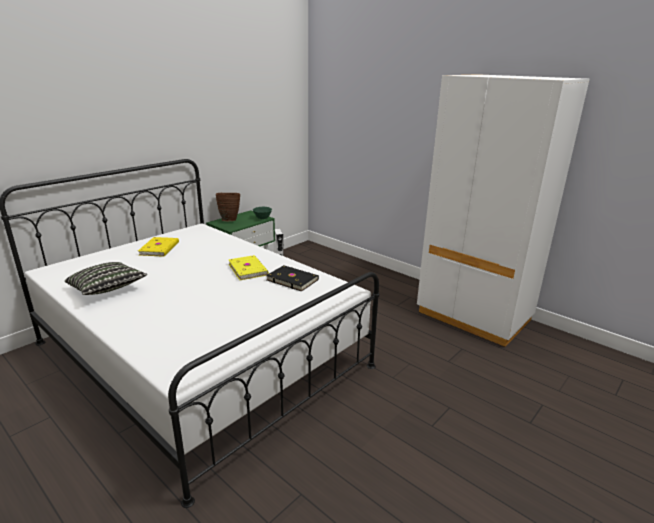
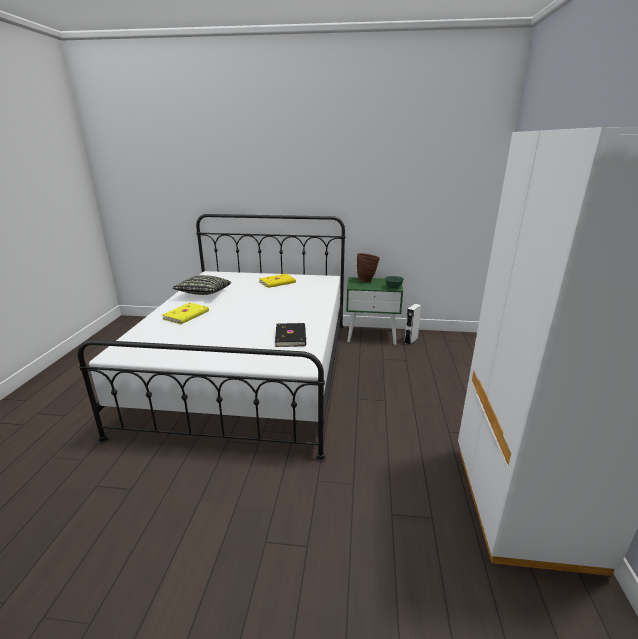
camera: 55 degrees right, 0 degrees up
(248, 269) = (286, 316): yellow book -> yellow book (187, 315)

